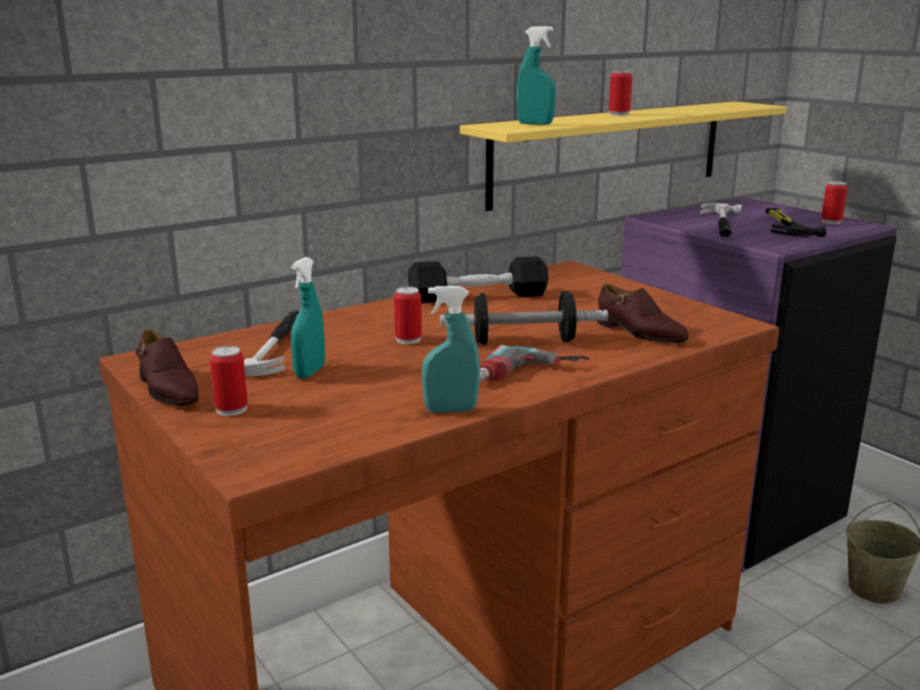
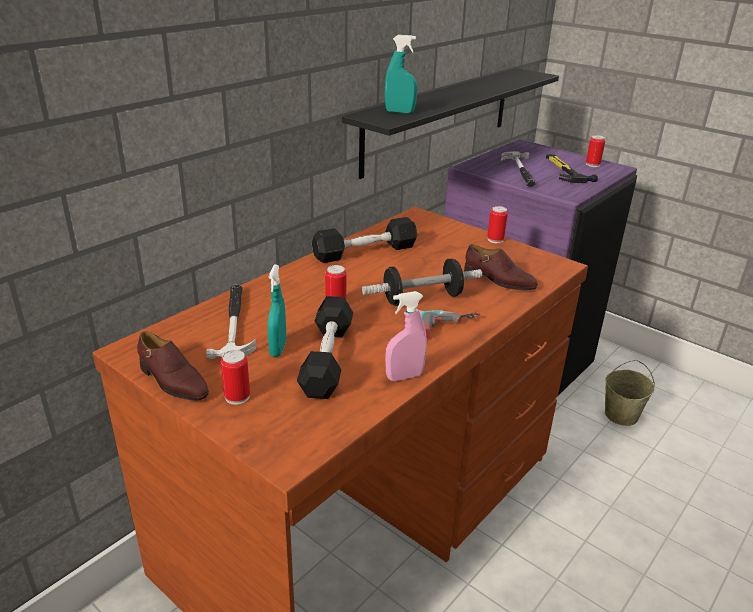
camera: 15 degrees left, 10 degrees up
(364, 385) = (327, 358): none -> black dumbbell
(450, 410) = (404, 376): turquoise spray bottle -> pink spray bottle
(610, 152) = (439, 119): yellow shelf -> black shelf
(619, 114) = (450, 93): can -> can (495, 240)

